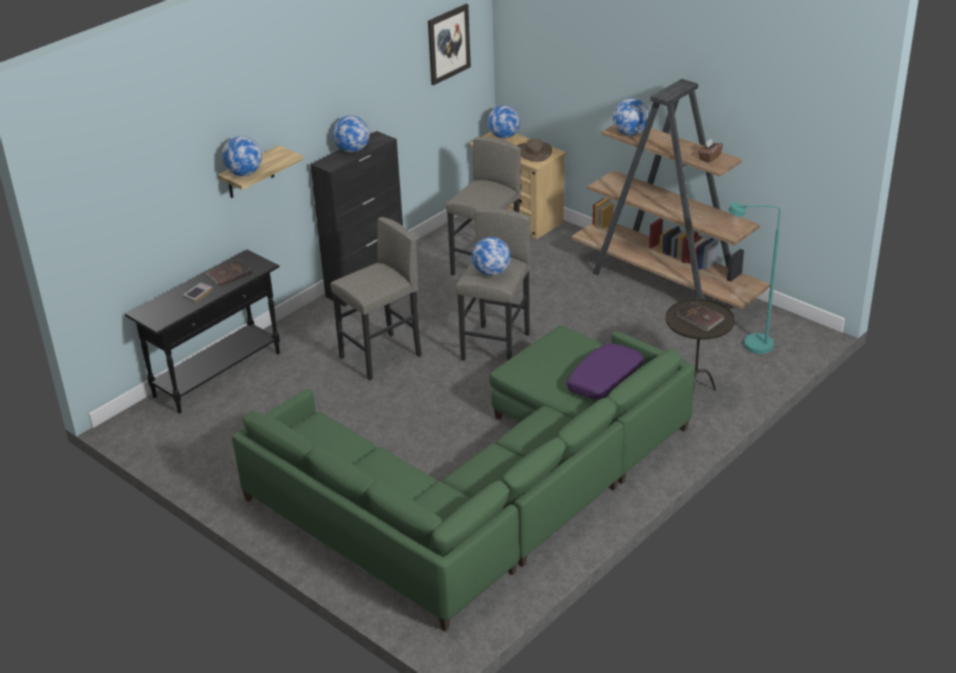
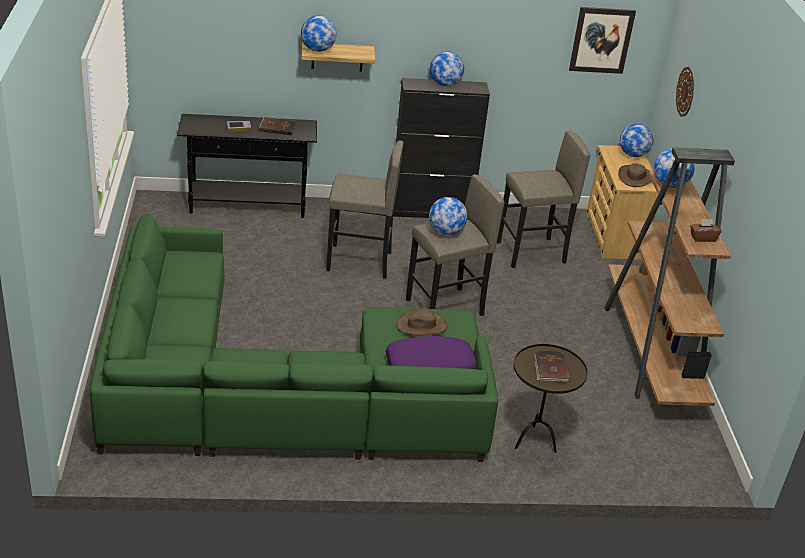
camera: 40 degrees right, 0 degrees up
(554, 357) = (421, 325): none -> brown hat
(557, 55) = (685, 91): none -> wall clock
(749, 346) = (642, 443): turquoise floor lamp -> none

